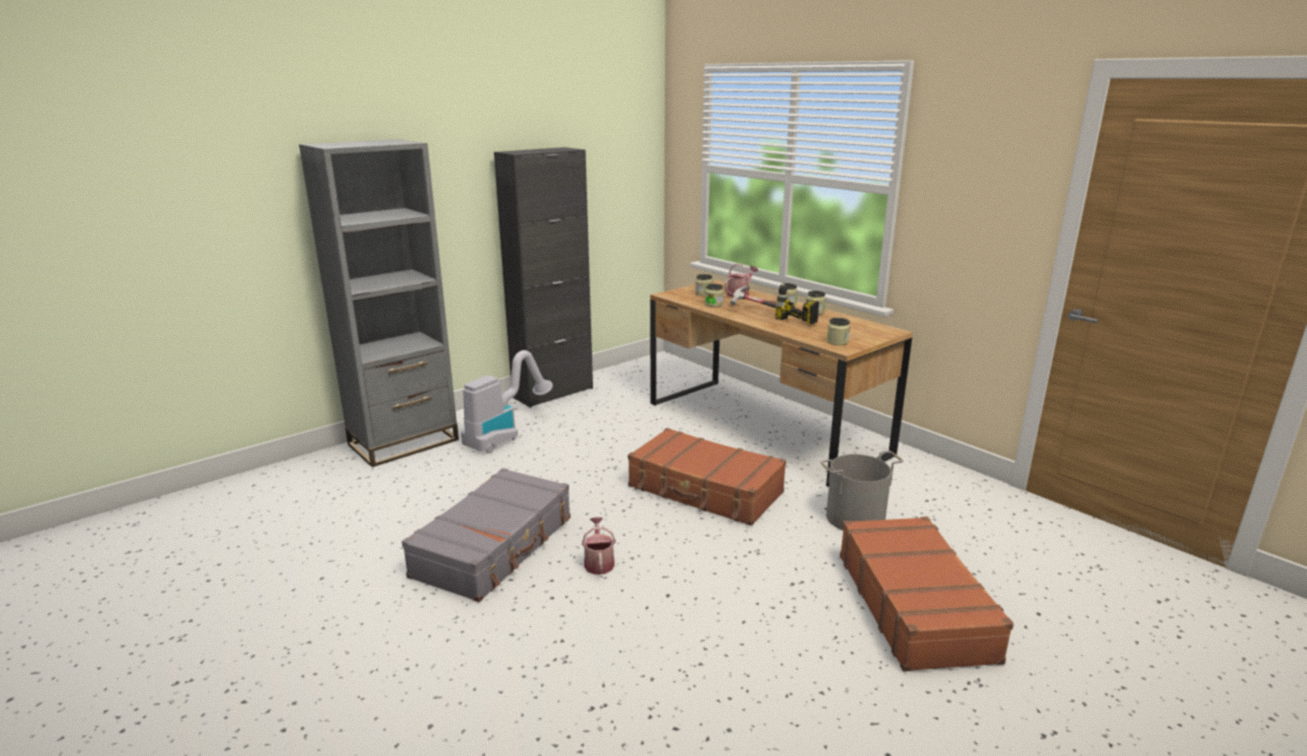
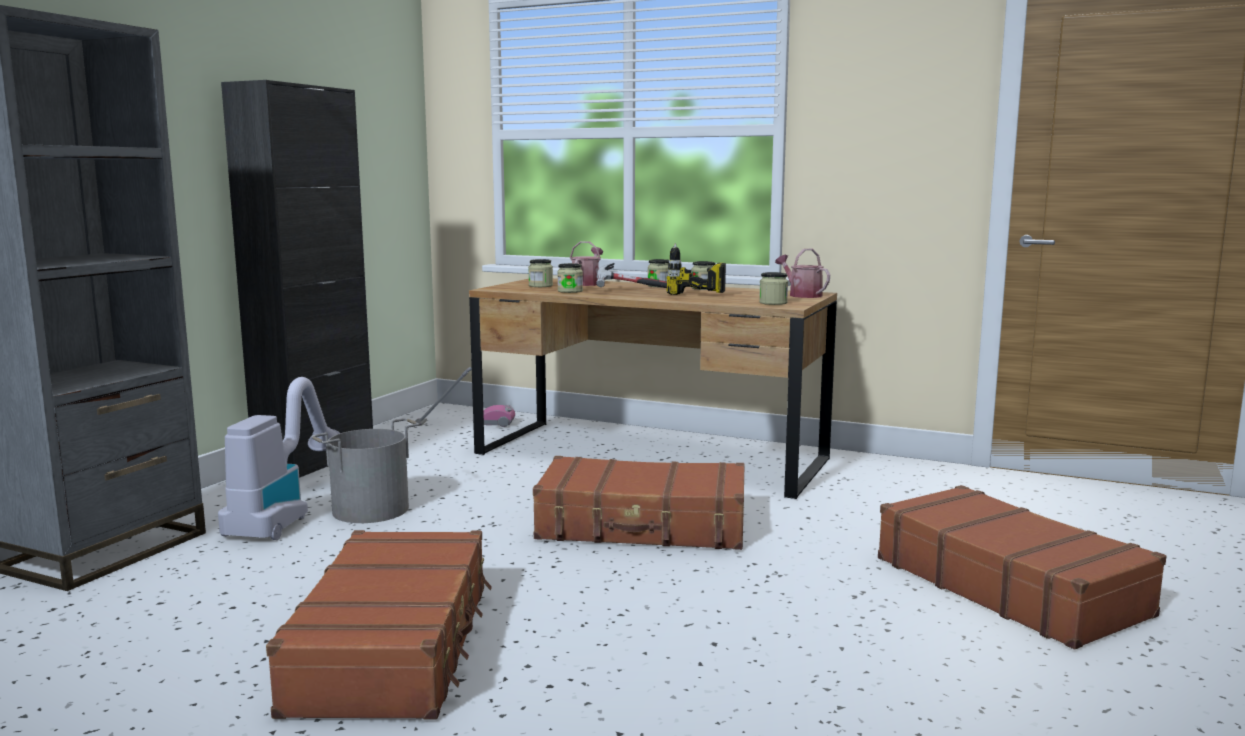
camera: 25 degrees left, 10 degrees down
(495, 547) = (395, 646): grey suitcase -> brown suitcase
(599, 562) = (578, 629): watering can -> watering can (802, 295)
(665, 374) = (464, 423): none -> vacuum cleaner
(855, 518) = (852, 520): grey bucket -> grey bucket (371, 510)

